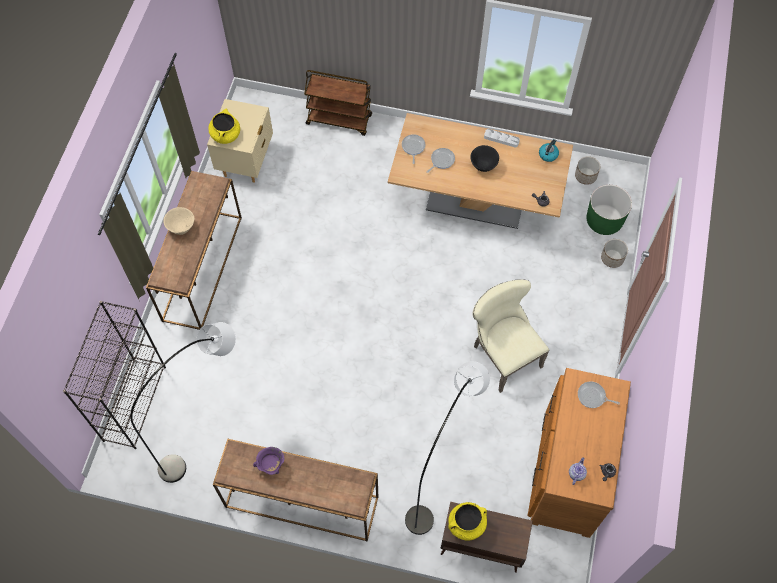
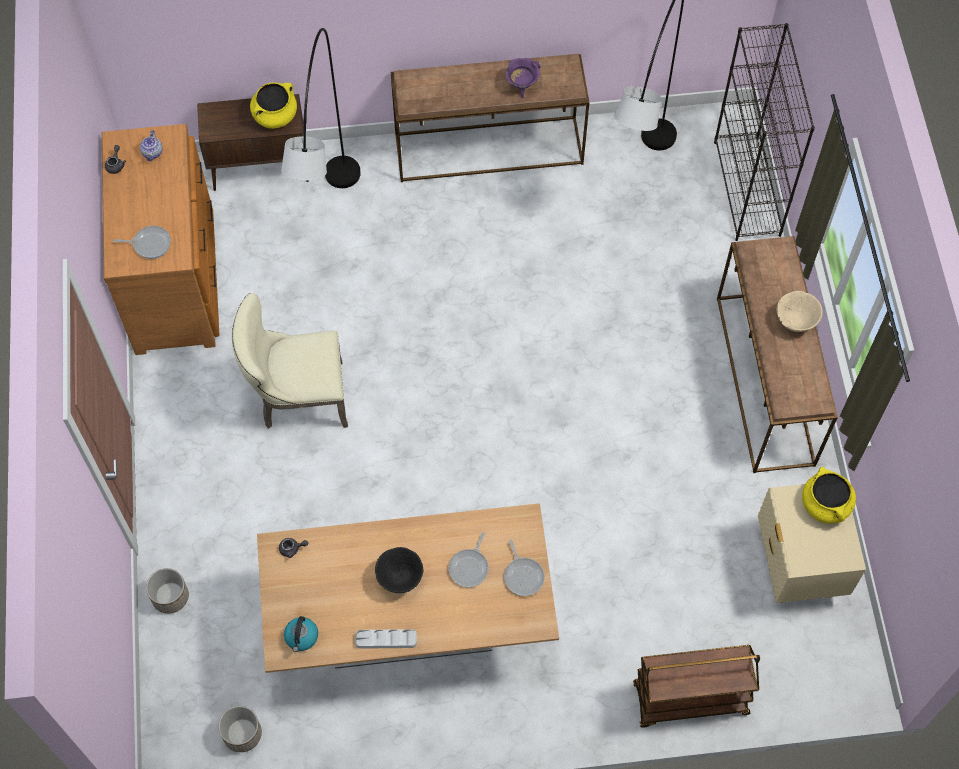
camera: 160 degrees right, 0 degrees up
(503, 354) = (298, 398): beige chair -> beige chair turned 135 degrees clockwise
(604, 221) = (195, 658): green planter -> none

